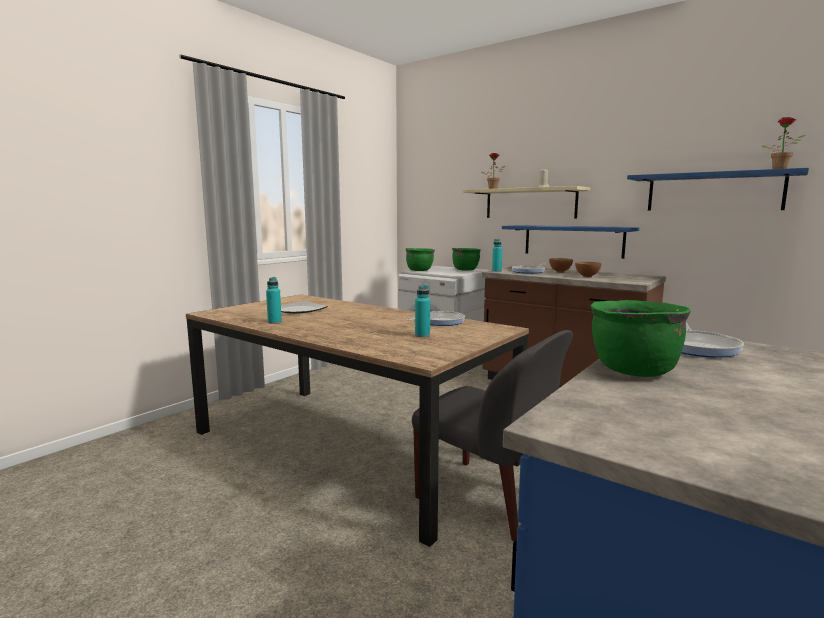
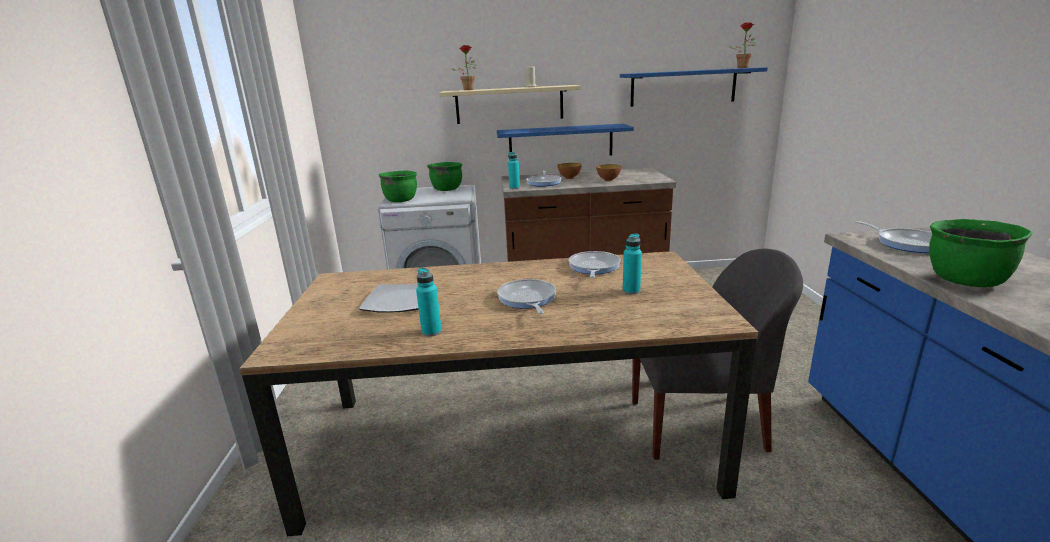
camera: 40 degrees left, 10 degrees up
(354, 324) = (527, 299): none -> frying pan

